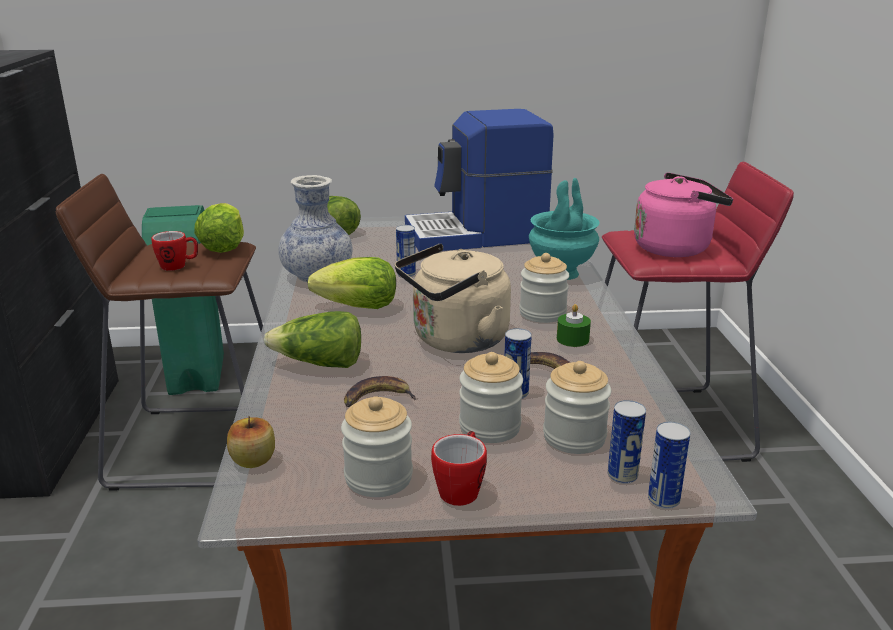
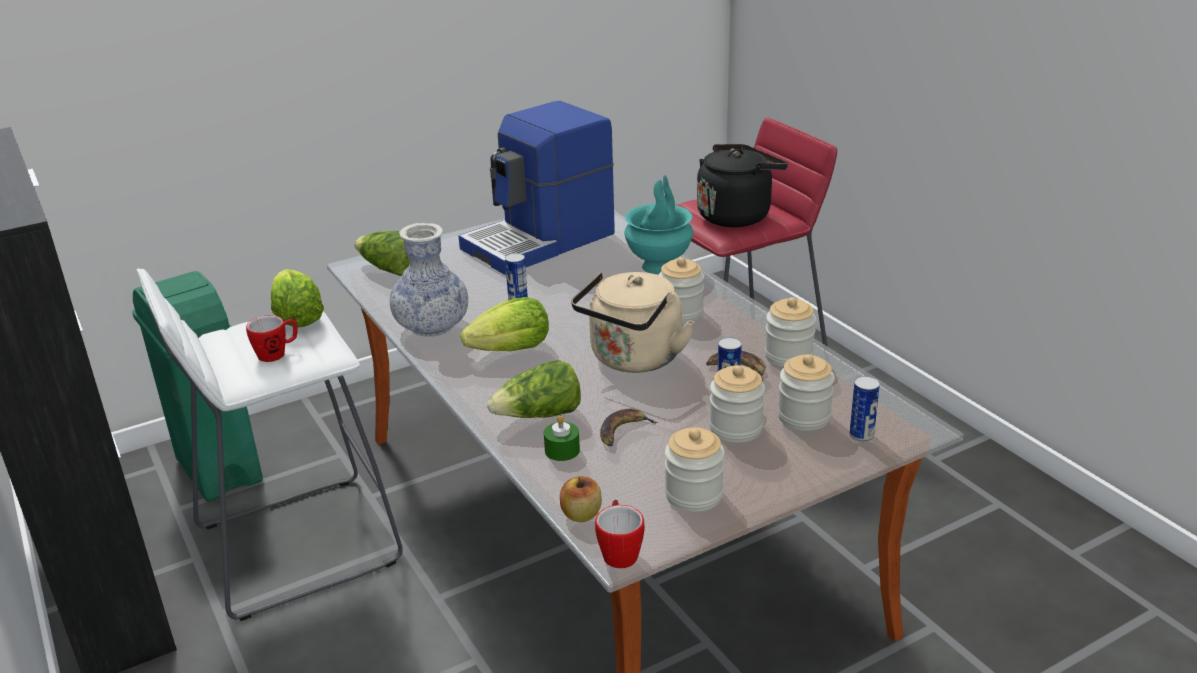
camera: 25 degrees left, 5 degrees up
(197, 445) = (295, 544): brown stool -> white stool
(461, 488) = (762, 482): mug -> mug (619, 552)
(572, 339) = (727, 331): green candle -> green candle (562, 450)
(614, 376) = (788, 356): none -> jar
(663, 499) = (902, 444): can -> none
(676, 248) = (736, 215): pink kettle -> black kettle

